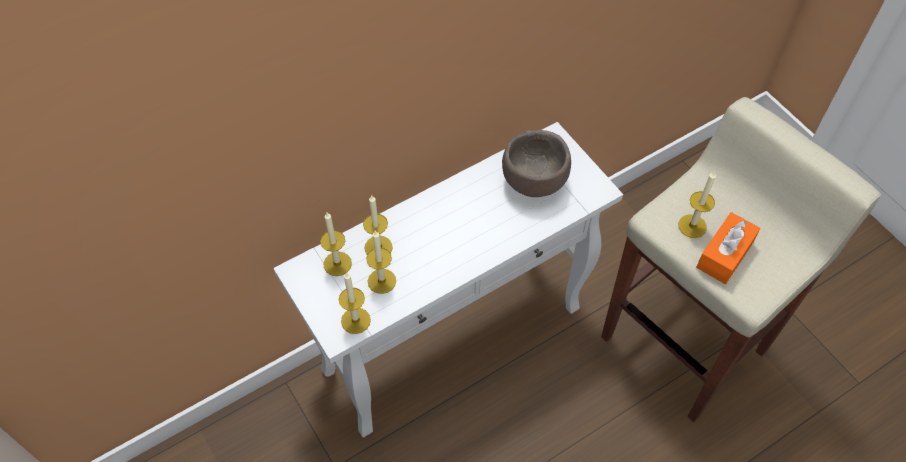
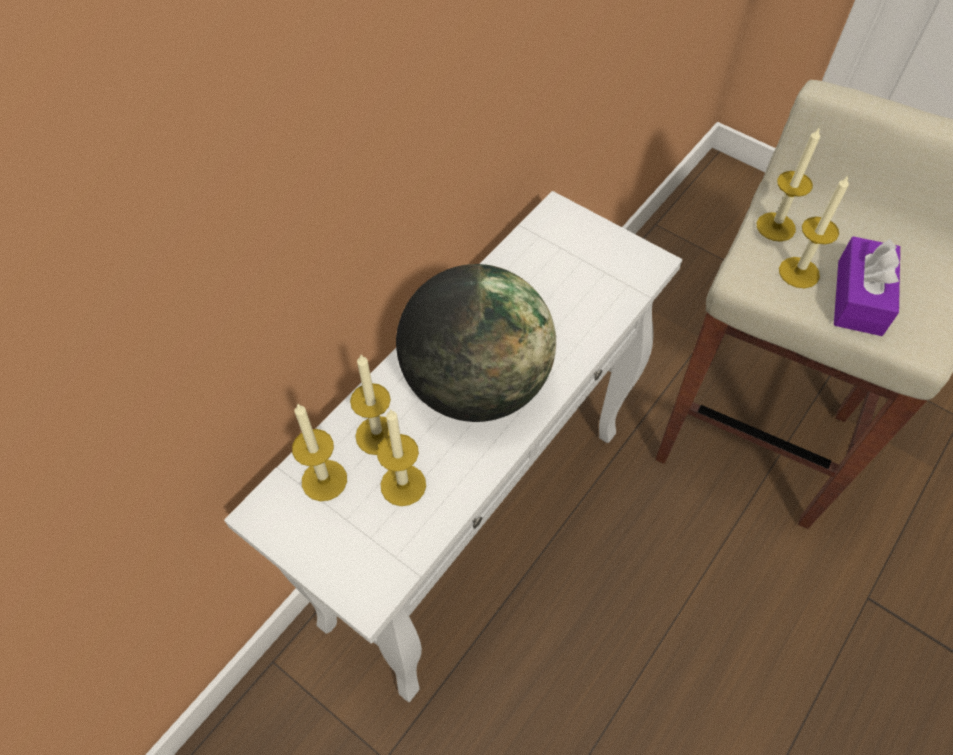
camera: 20 degrees left, 0 degrees up
(355, 320) = (387, 561): candle -> candle (775, 227)
(449, 236) = (475, 386): none -> globe
(535, 181) = (559, 275): brown bowl -> none
(724, 255) = (859, 297): orange tissue box -> purple tissue box

